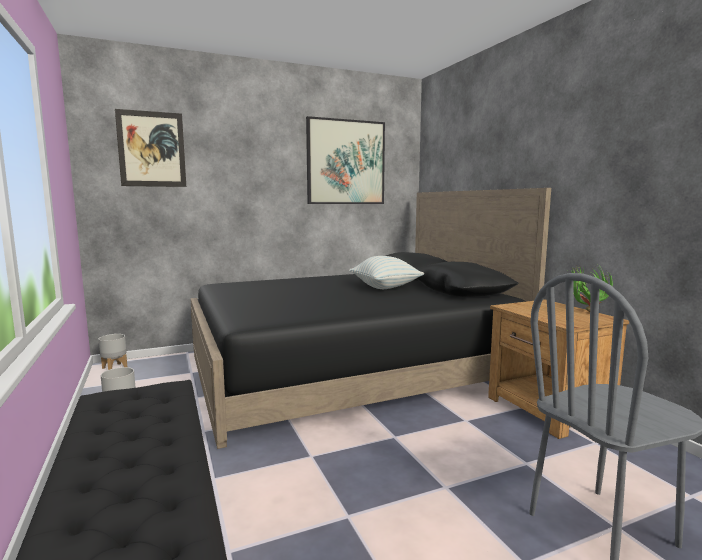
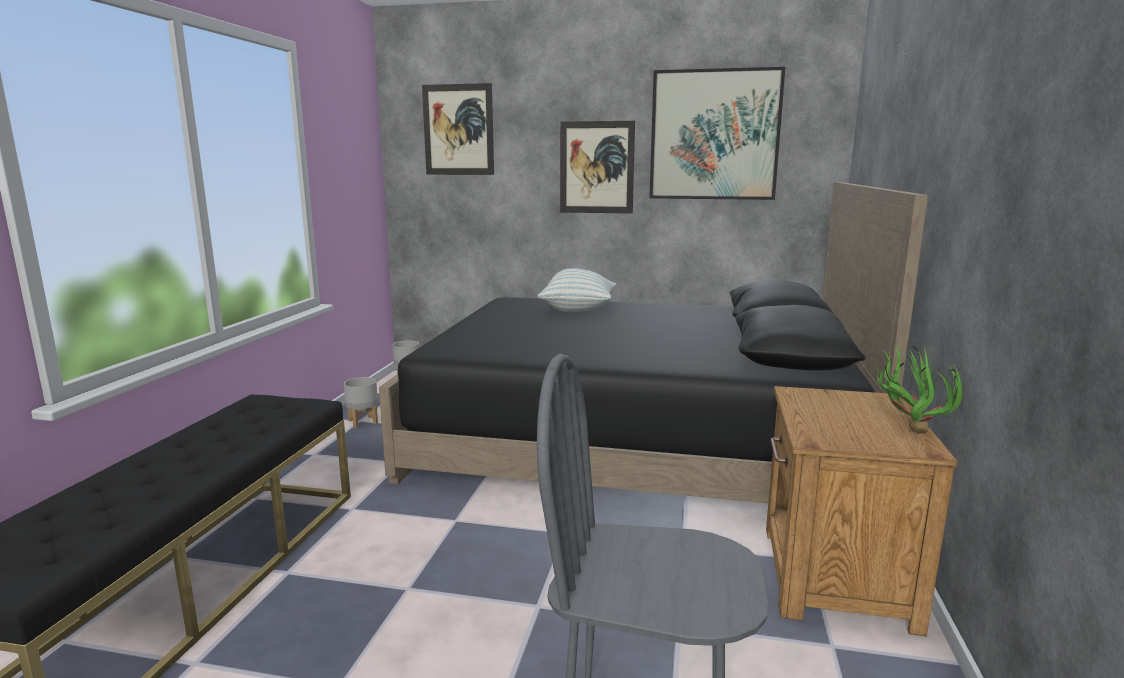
camera: 35 degrees right, 5 degrees up
(269, 182) = (596, 167): none -> picture
(385, 287) = (691, 332): pillow -> pillow (578, 310)

